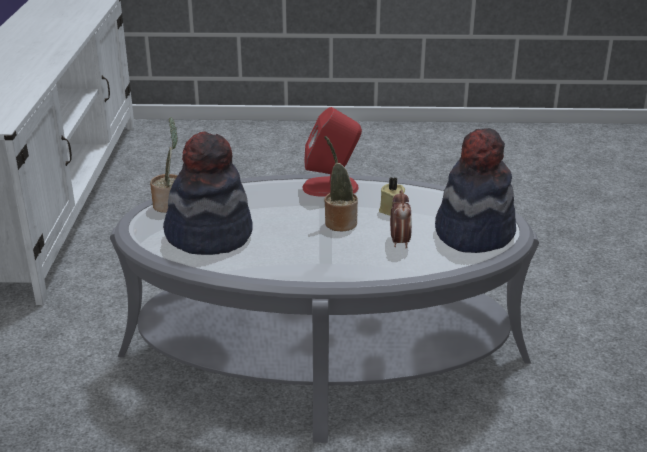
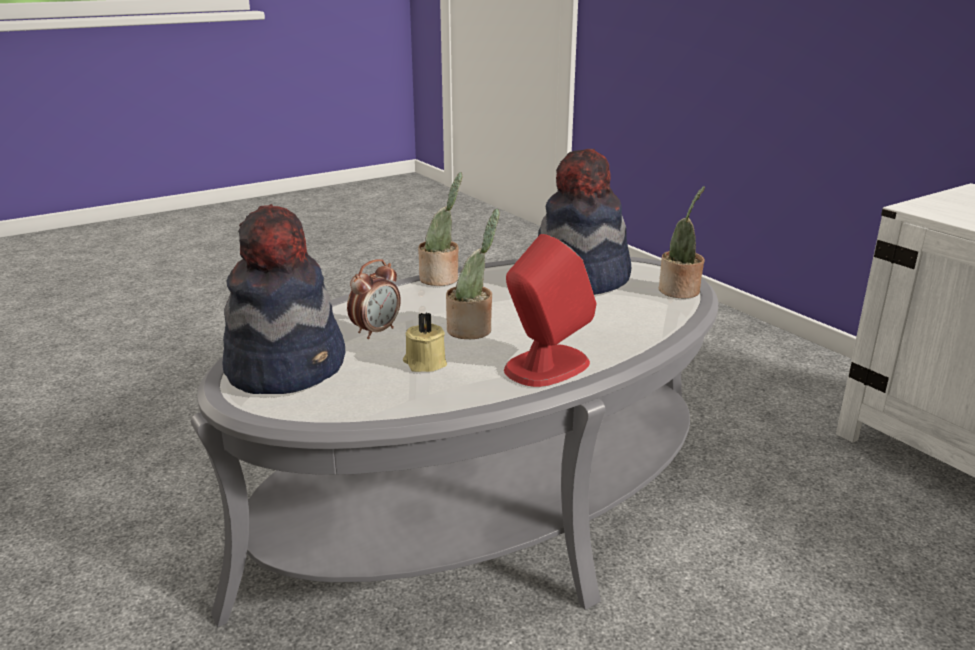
camera: 145 degrees right, 5 degrees down
(303, 273) = (441, 279): none -> potted plant
(399, 242) = (376, 331): alarm clock -> alarm clock turned 105 degrees counterclockwise

